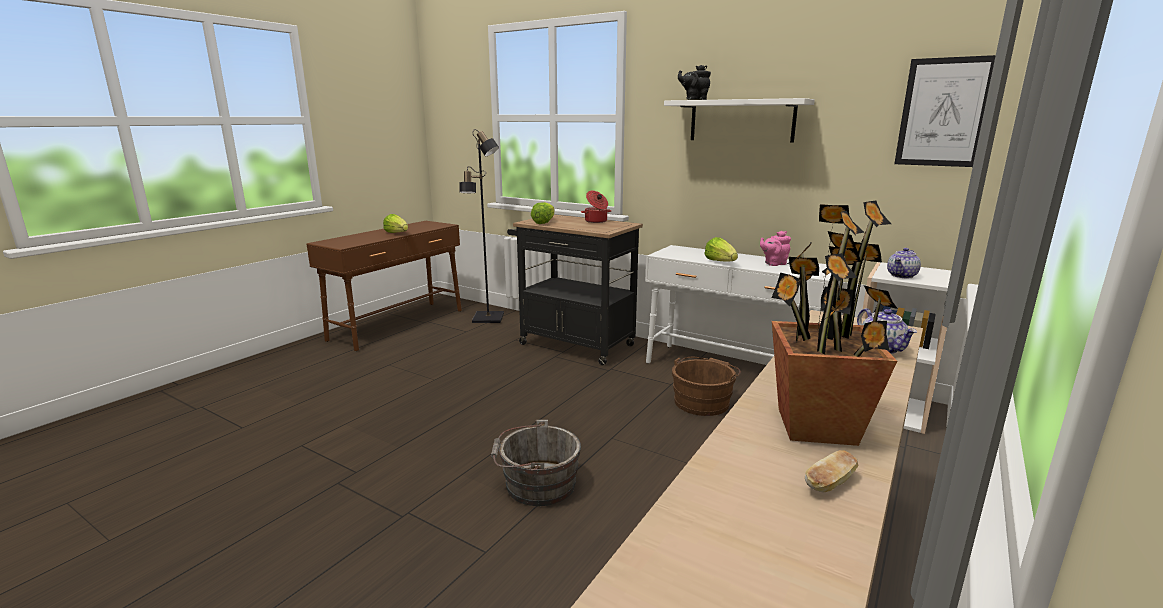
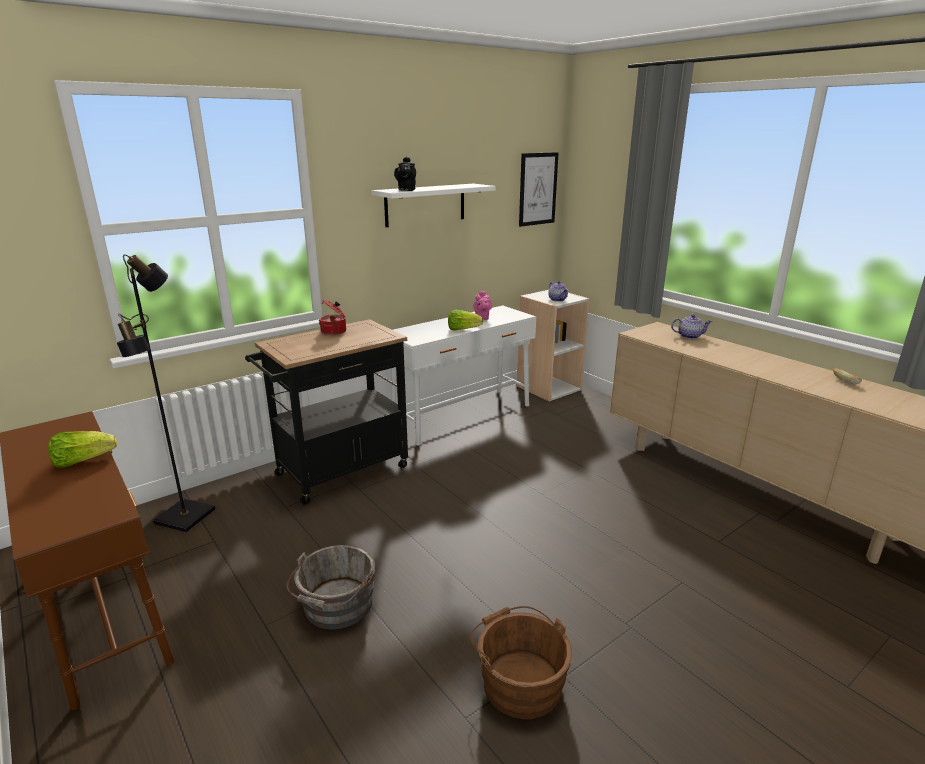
camera: 70 degrees left, 5 degrees up
(536, 484) = (599, 543): grey bucket -> grey bucket (336, 607)
(544, 222) = (307, 351): lettuce -> none
(703, 401) = (504, 441): brown bucket -> brown bucket (519, 680)
(814, 426) = (791, 371): potted plant -> none

